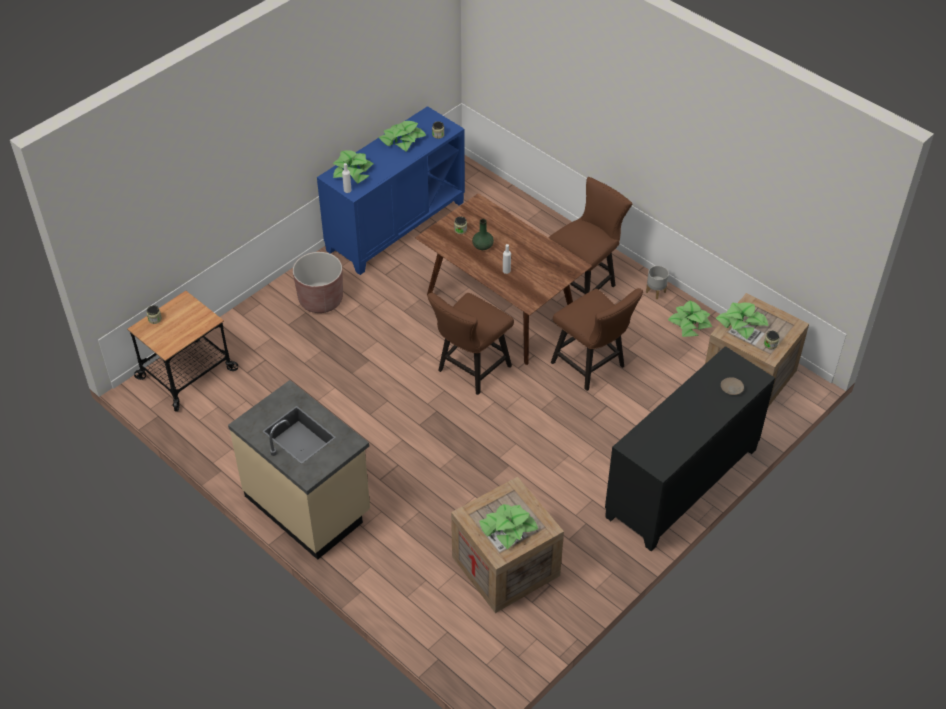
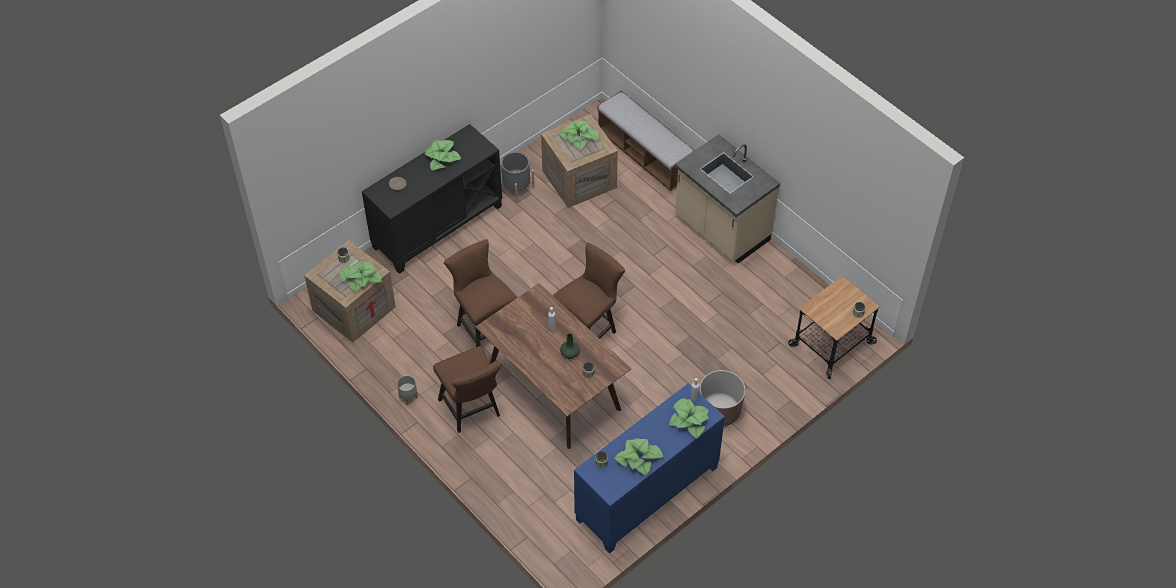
camera: 175 degrees left, 5 degrees up
(415, 612) = (645, 155): none -> bench
(584, 283) = (472, 410): brown chair -> brown chair turned 75 degrees counterclockwise
(590, 546) = (516, 188): none -> grey planter
(689, 324) = (387, 361): potted plant -> potted plant (442, 157)

